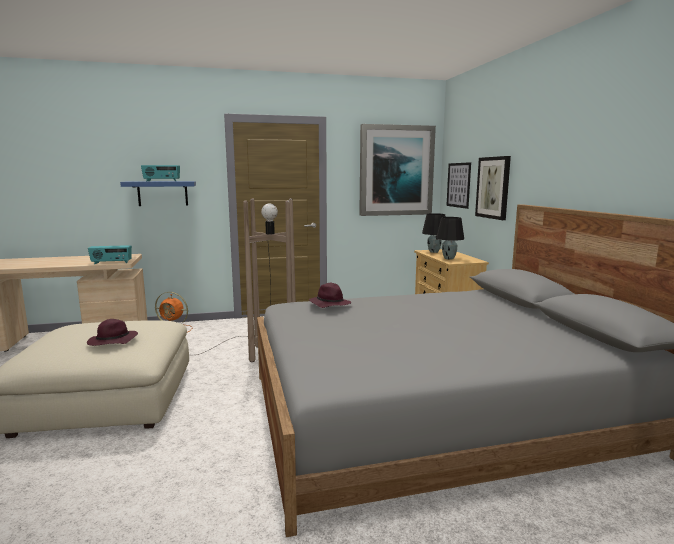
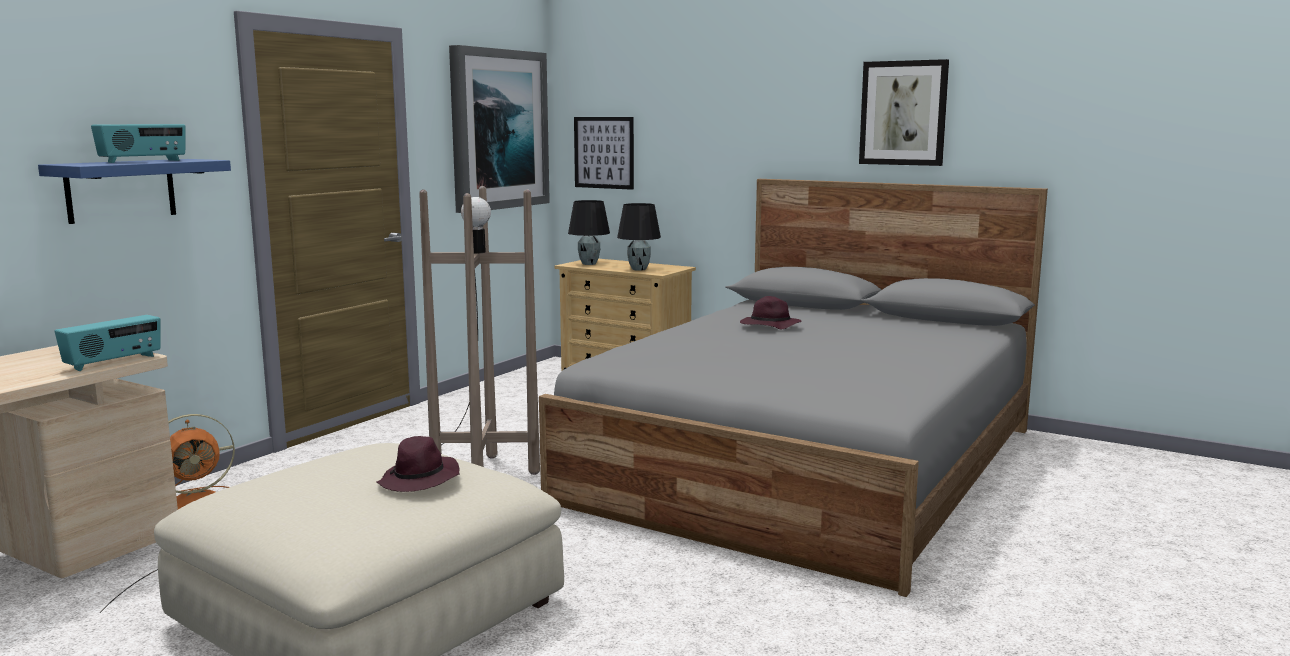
camera: 45 degrees left, 0 degrees up
(329, 304) = (668, 345): purple hat -> purple hat (769, 326)
(493, 187) = (691, 156): picture -> picture (903, 113)

